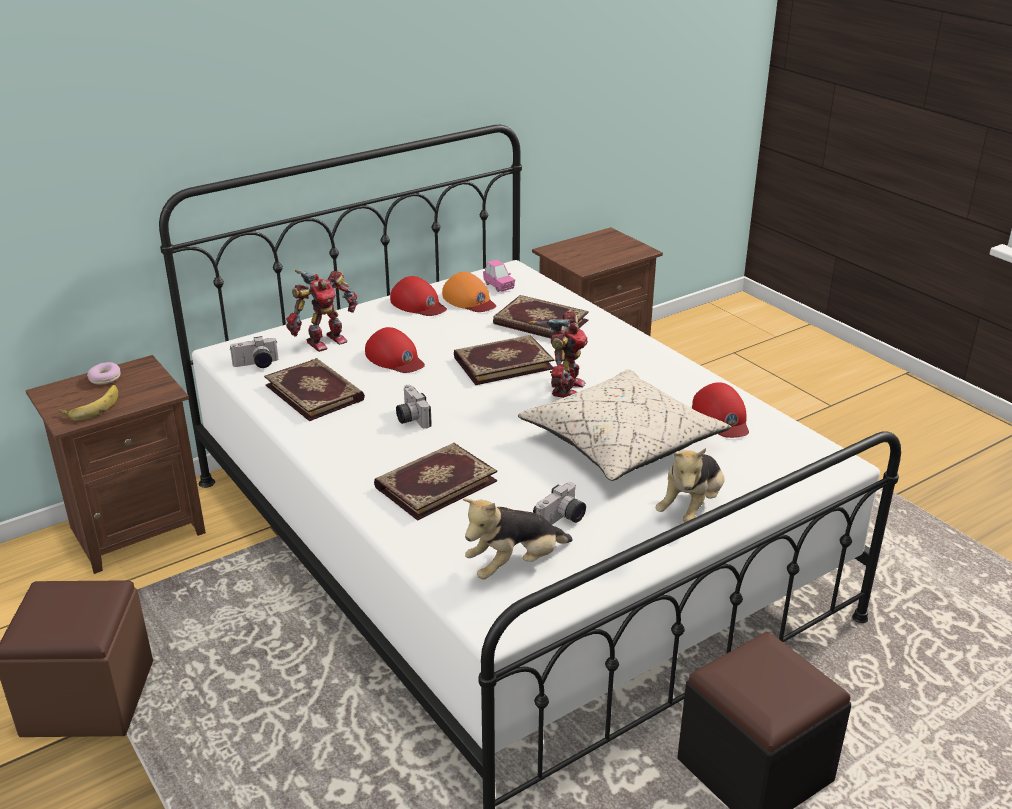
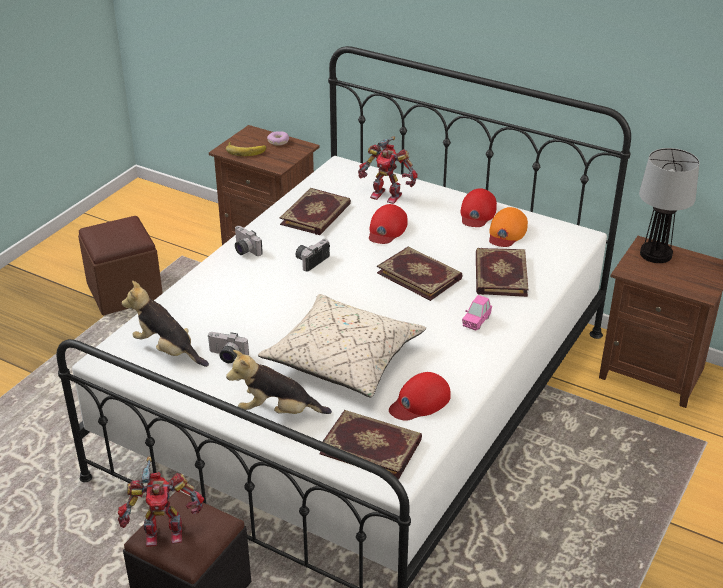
camera: 65 degrees right, 5 degrees up
(256, 365) = (333, 182): camera -> camera (244, 250)
(435, 483) = (239, 293): book -> book (371, 446)
(498, 286) = (545, 238): pink toy car -> pink toy car (476, 321)
(564, 388) = (403, 313): toy robot -> toy robot (163, 531)
(568, 250) = (656, 254): none -> table lamp

